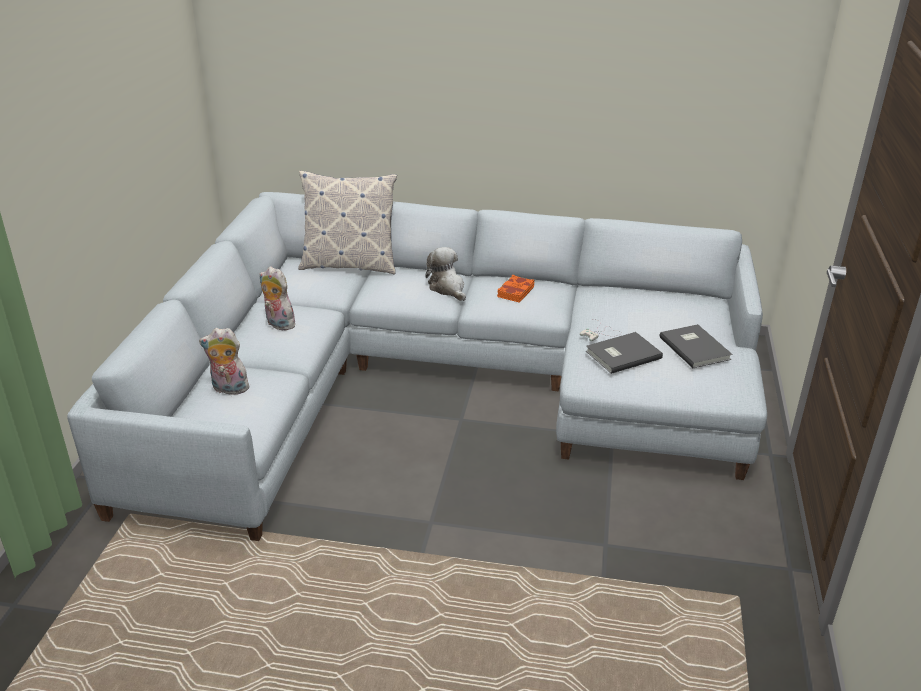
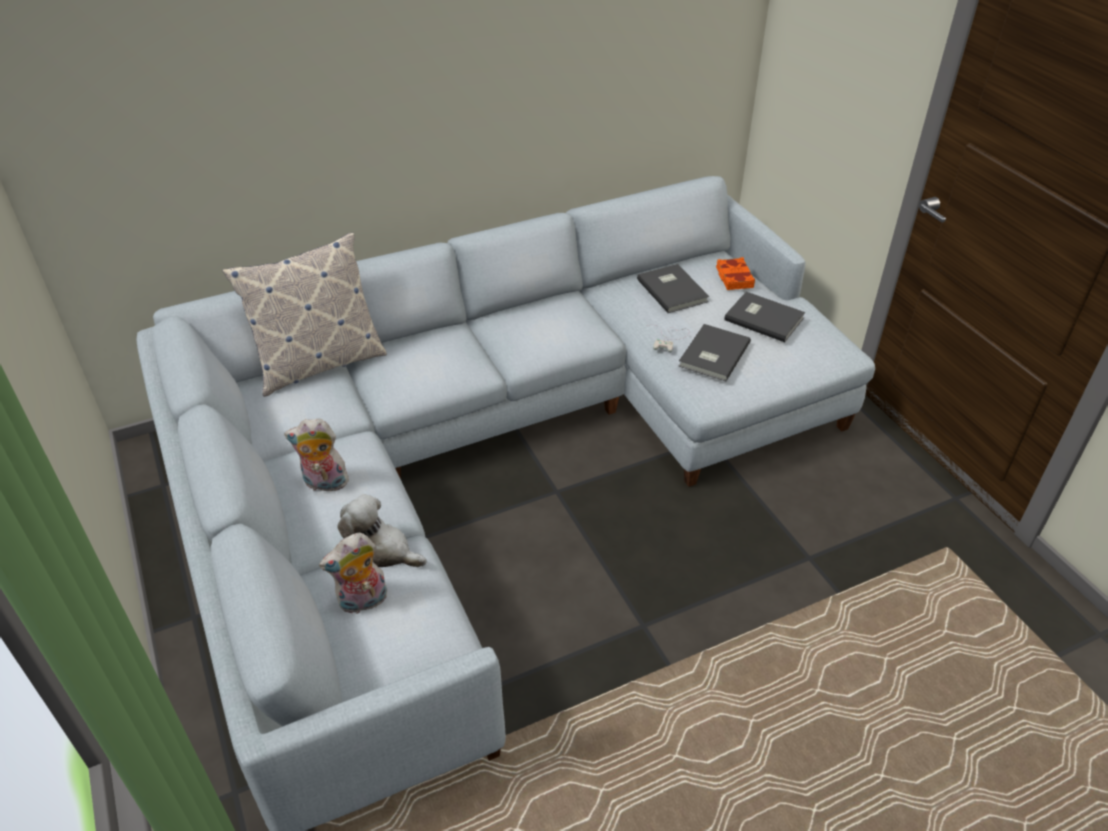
camera: 35 degrees left, 10 degrees up
(447, 288) = (462, 348): plush toy -> plush toy (381, 550)
(515, 292) = (538, 324): orange book -> orange book (734, 277)
(642, 305) = (673, 289): none -> grey book

